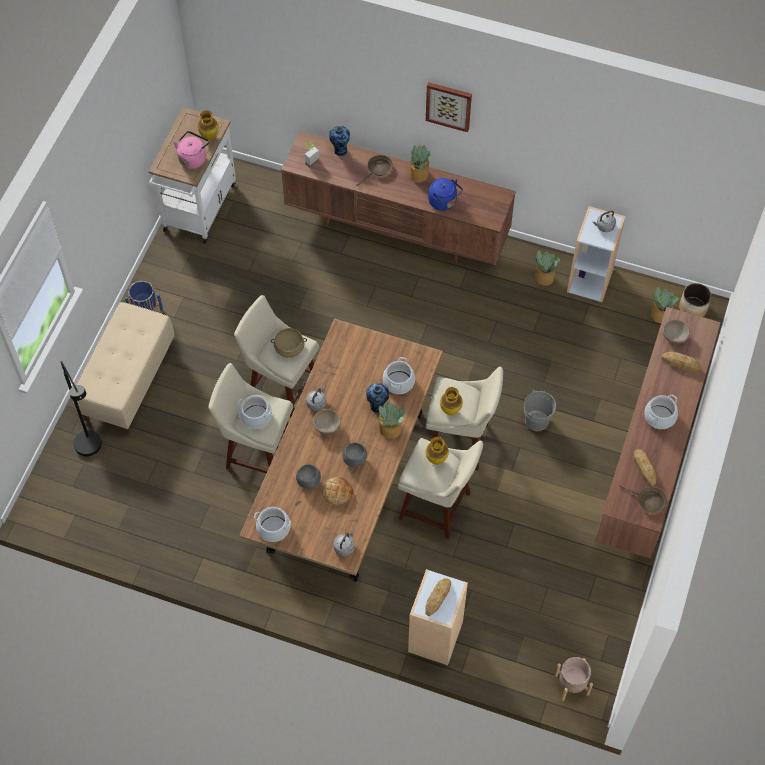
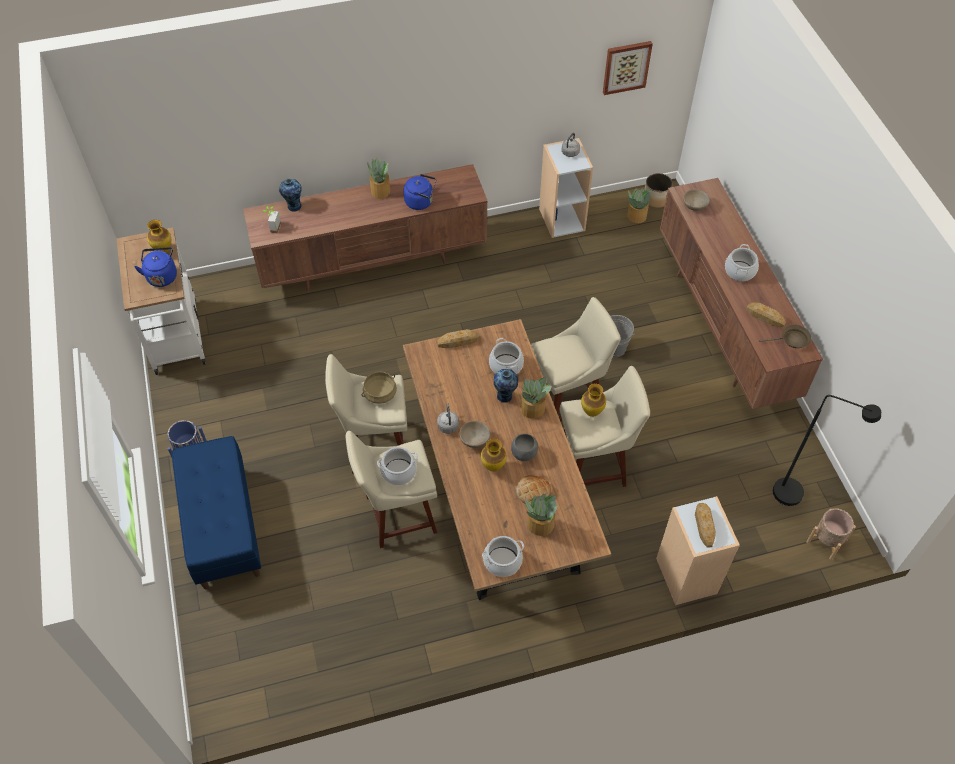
camera: 35 degrees left, 5 degrees down
(92, 450) = (233, 612): black floor lamp -> black floor lamp (796, 495)
(128, 381) = (222, 526): beige bench -> blue bench
(193, 158) = (162, 276): pink kettle -> blue kettle
(309, 481) = (499, 498): grey bowl -> none
(344, 547) = (581, 536): grey kettle -> none
(378, 170) = (341, 205): brown frying pan -> none
(449, 105) = (391, 99): picture -> picture (626, 67)
(450, 410) = (567, 364): vase -> vase (493, 466)
(544, 277) = (524, 236): potted plant -> potted plant (540, 524)
(680, 363) = (717, 223): bread -> bread (458, 341)

